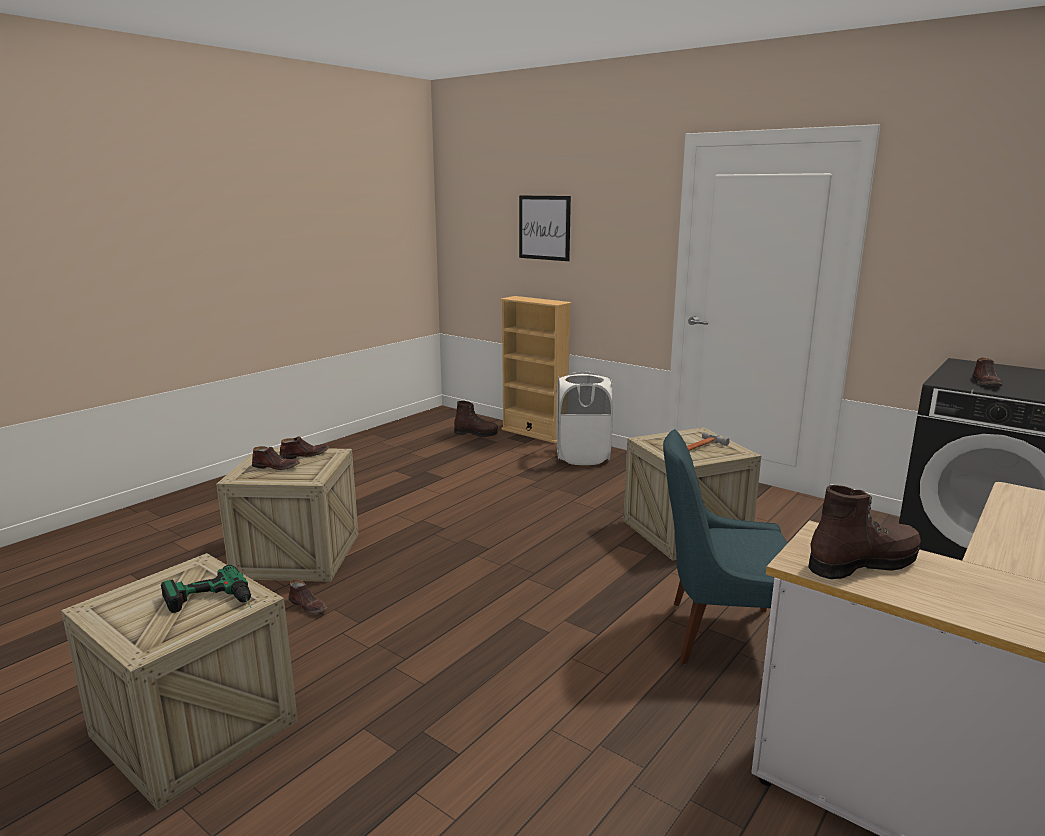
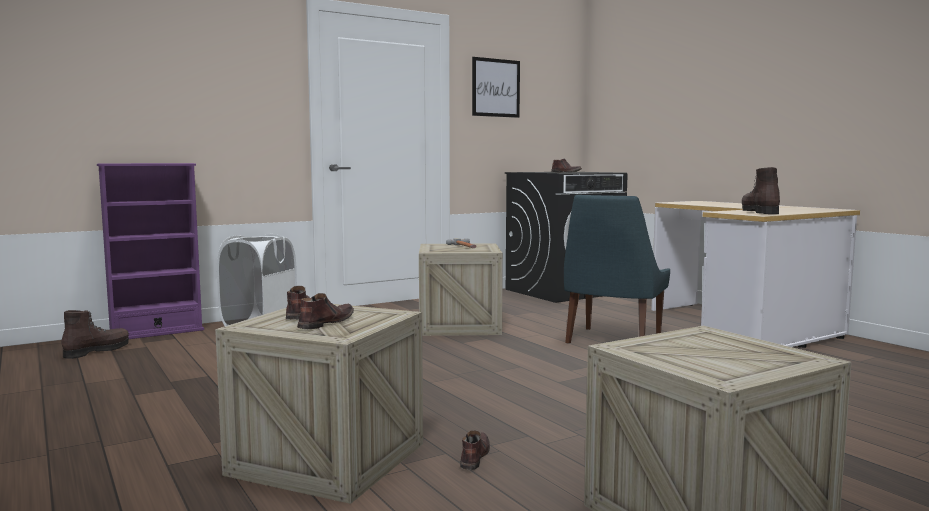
camera: 70 degrees left, 10 degrees down
(211, 603) = (715, 342): power drill -> none
(308, 606) = (474, 457): brown shoe -> brown shoe turned 45 degrees counterclockwise
(534, 433) = (156, 332): beige bookcase -> purple bookcase
(544, 227) = (138, 78): picture -> picture (496, 88)

